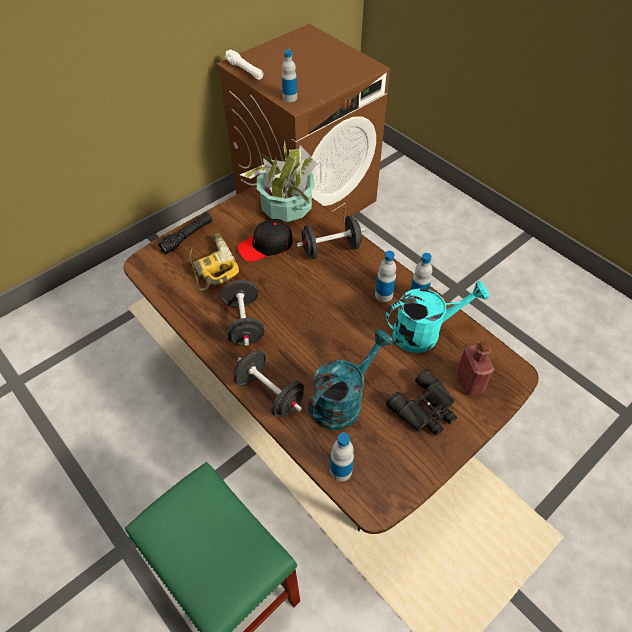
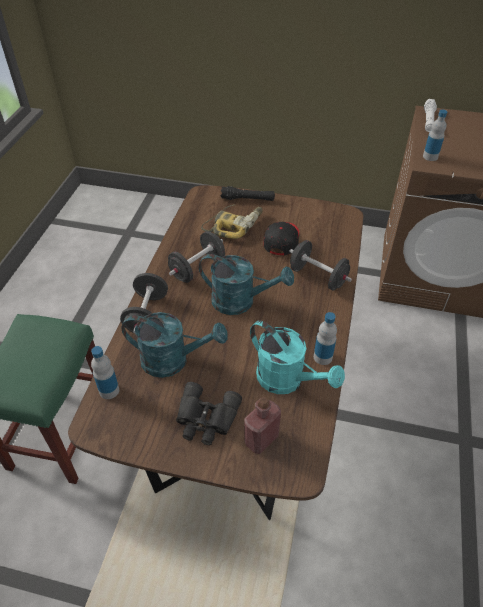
camera: 55 degrees right, 5 degrees down
(266, 246) = (281, 240): black cap -> black cap turned 75 degrees clockwise
(286, 207) = (334, 230): potted plant -> none
(314, 314) = (241, 301): none -> turquoise watering can
(383, 295) = (302, 333): bottle -> none

